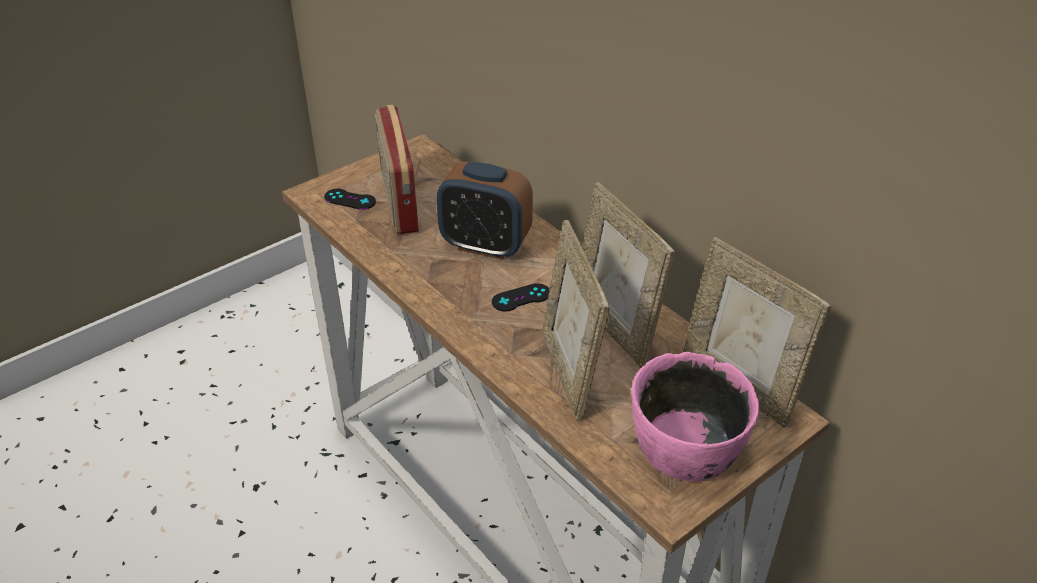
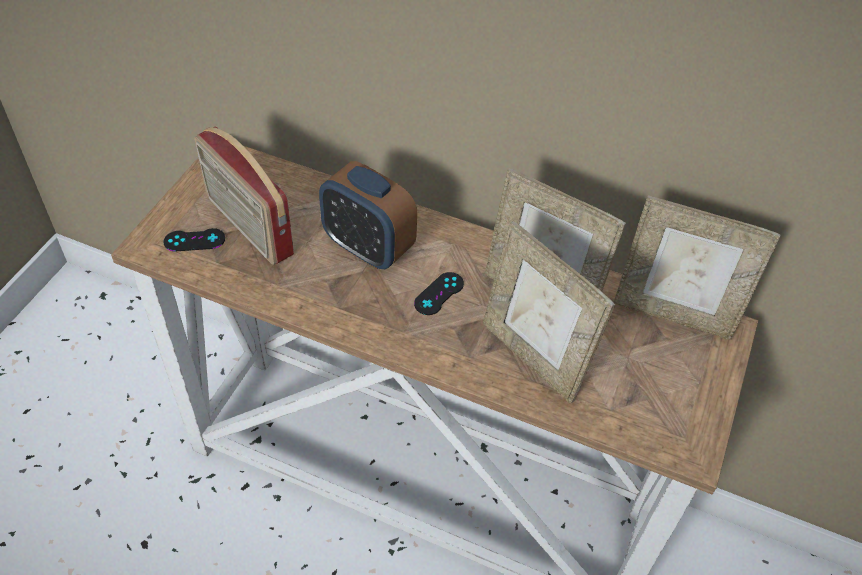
camera: 30 degrees left, 10 degrees up
(485, 245) = (368, 247): alarm clock -> alarm clock turned 45 degrees clockwise
(686, 448) = (671, 392): pink bowl -> none

